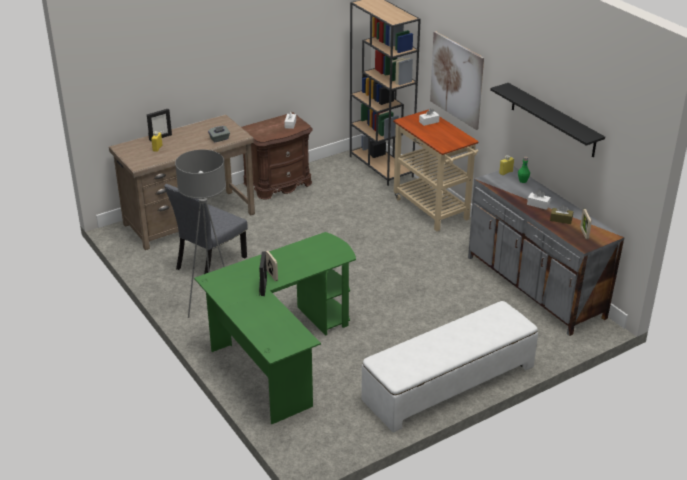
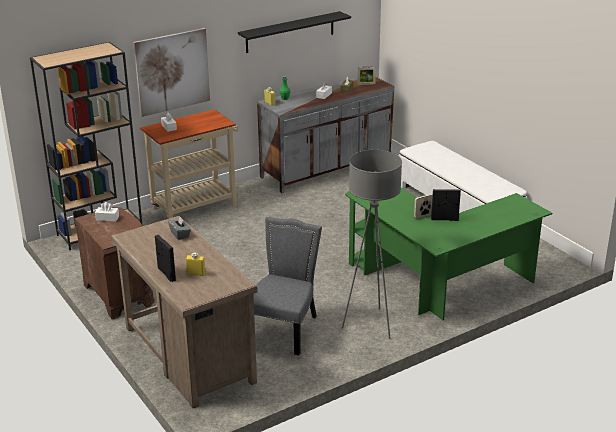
camera: 90 degrees left, 5 degrees down
(211, 261) = (284, 331): grey chair -> grey chair turned 105 degrees counterclockwise

